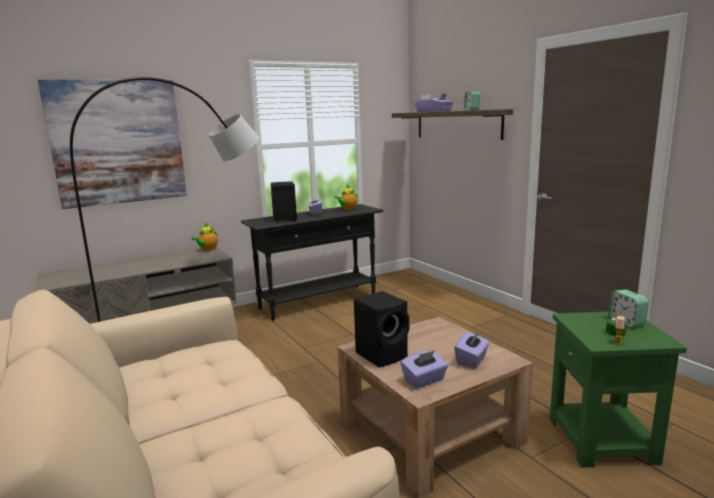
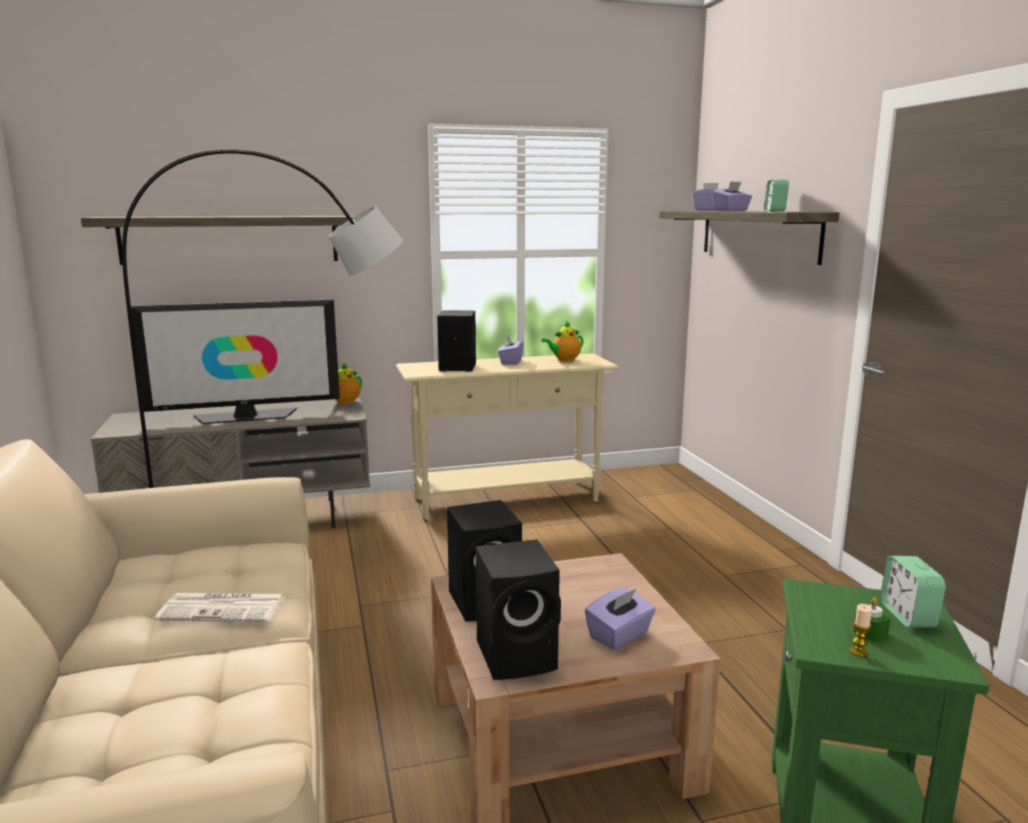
camera: 15 degrees right, 0 degrees up
(118, 142) = (230, 239): picture -> shelf
(144, 265) = (245, 416): none -> television
(223, 384) = (225, 608): none -> newspaper
(319, 302) = (507, 500): black console table -> beige console table
(424, 380) = (519, 655): purple tissue box -> black speaker

